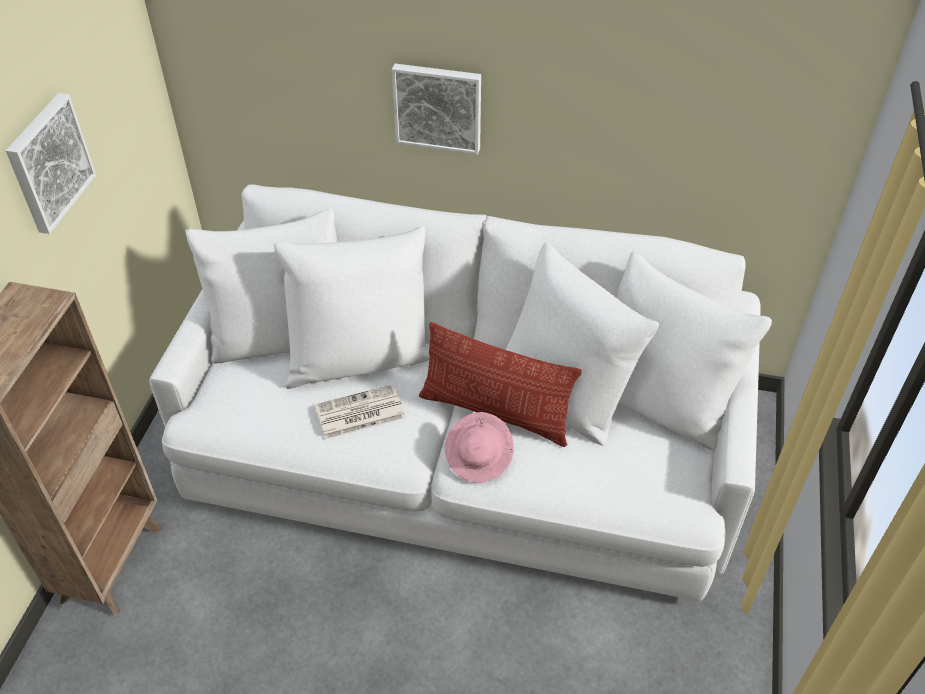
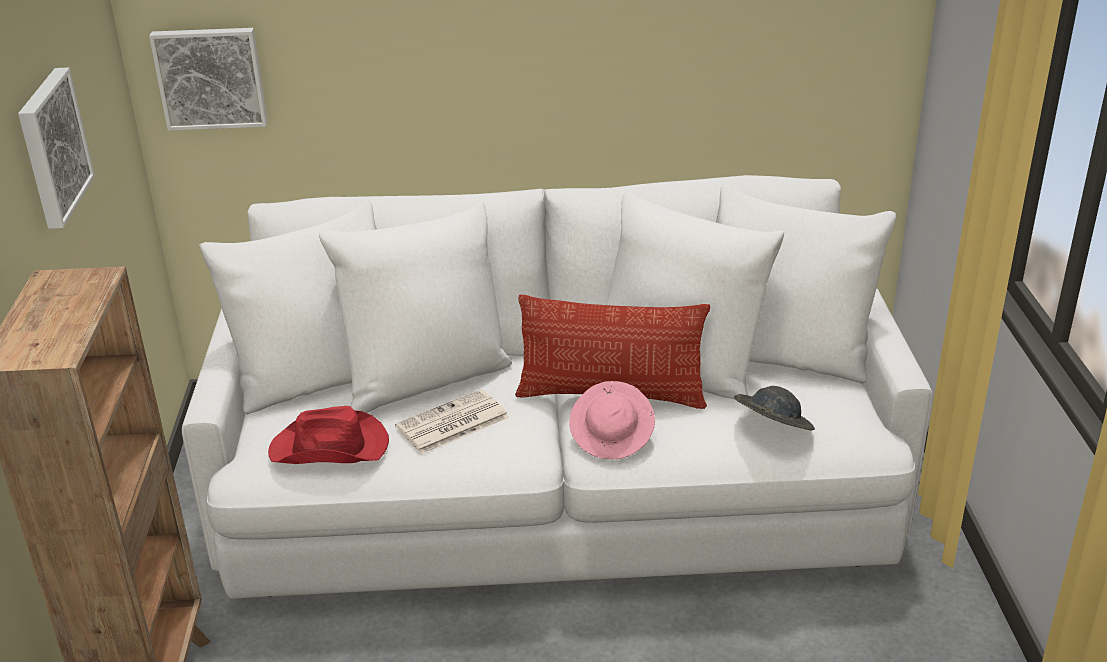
camera: 15 degrees left, 15 degrees down
(260, 415) = (330, 448): none -> red hat
(438, 107) = (470, 74): picture -> picture (211, 77)
(611, 482) = (771, 428): none -> grey hat

